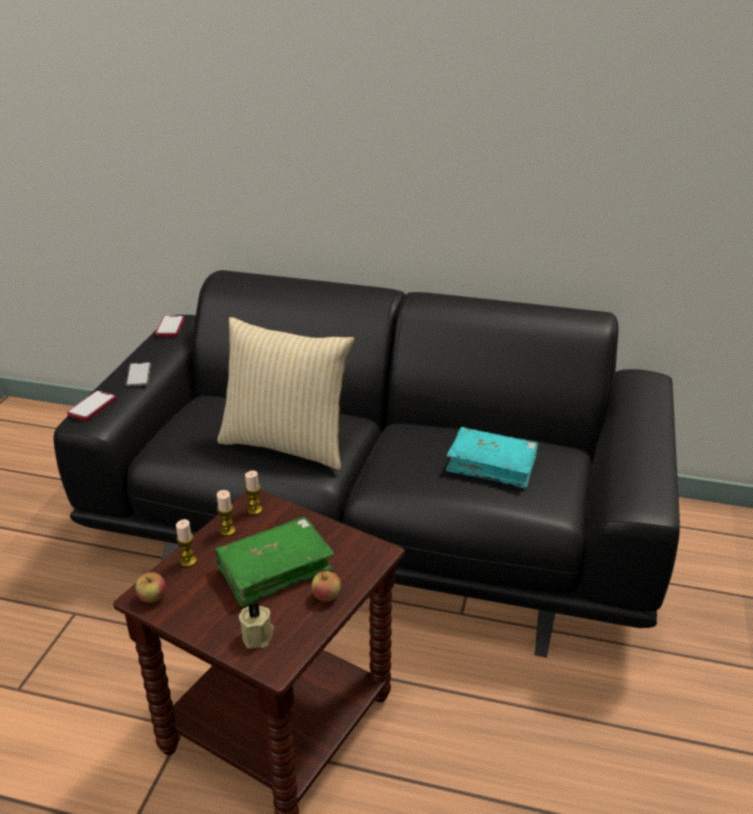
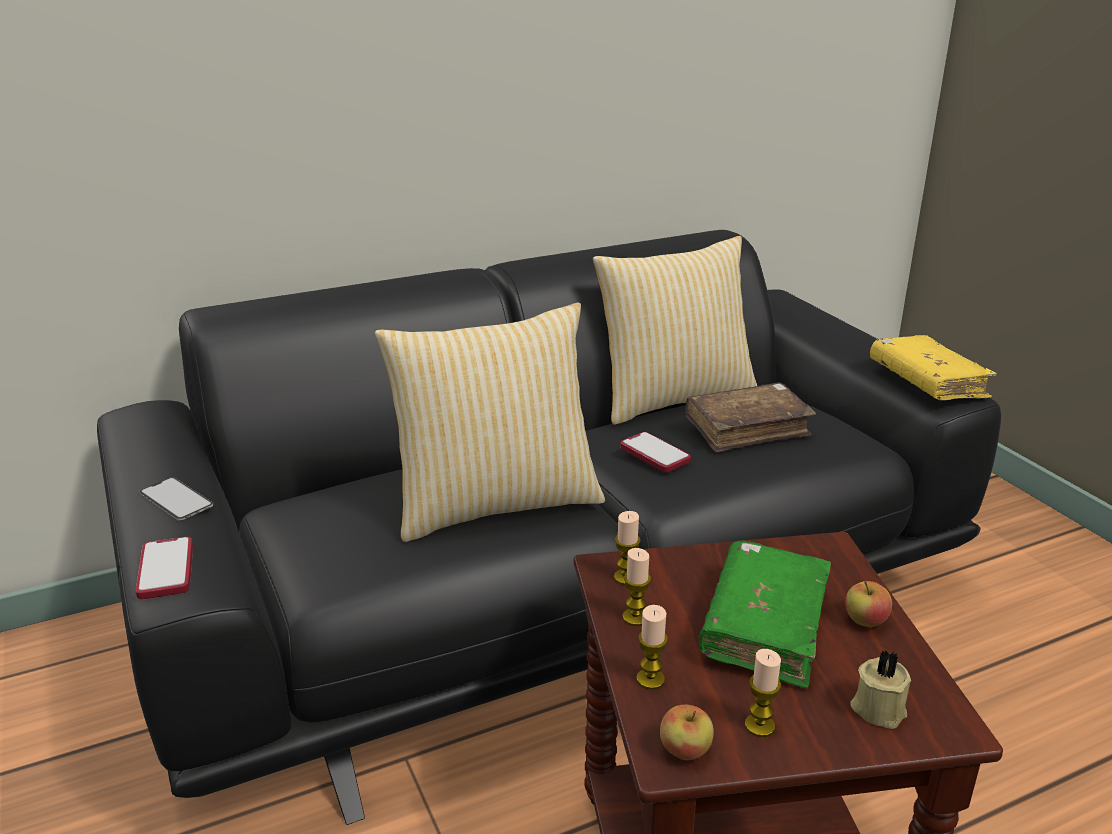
camera: 40 degrees left, 5 degrees down
(170, 328) = (132, 427): phone -> phone (654, 454)
(197, 608) = (759, 726): none -> candle
(492, 465) = (747, 429): turquoise book -> brown book
(497, 426) = (673, 398): none -> pillow
(641, 487) = (927, 382): none -> yellow book

